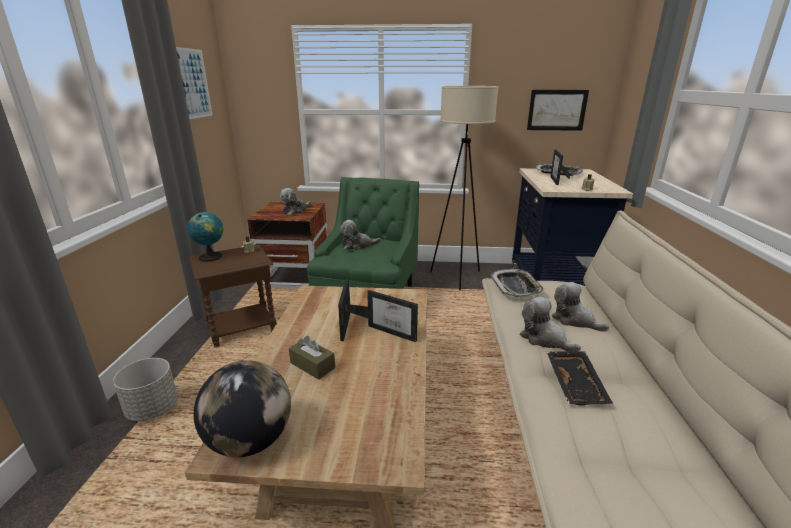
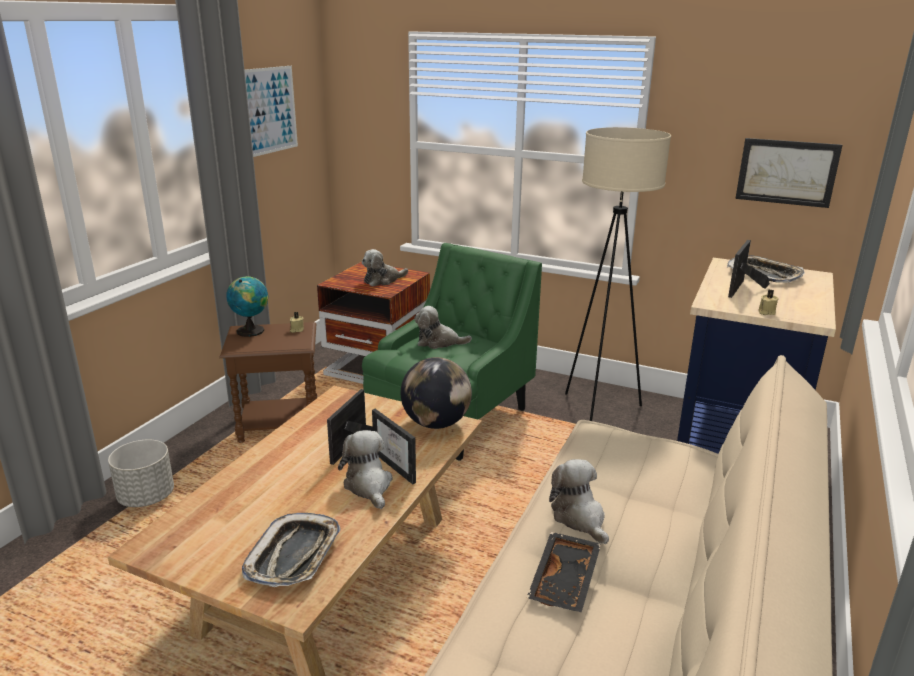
camera: 20 degrees right, 0 degrees up
(250, 441) = (176, 544): globe -> globe (436, 423)
(312, 365) = (282, 484): brown tissue box -> none
(516, 287) = (607, 440): tray -> tray (294, 555)
(574, 320) = (654, 504): plush toy -> plush toy (369, 486)

